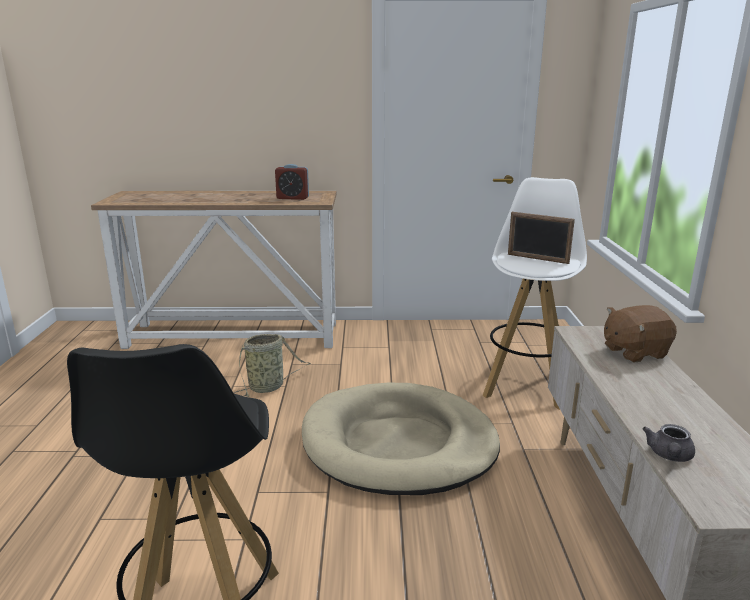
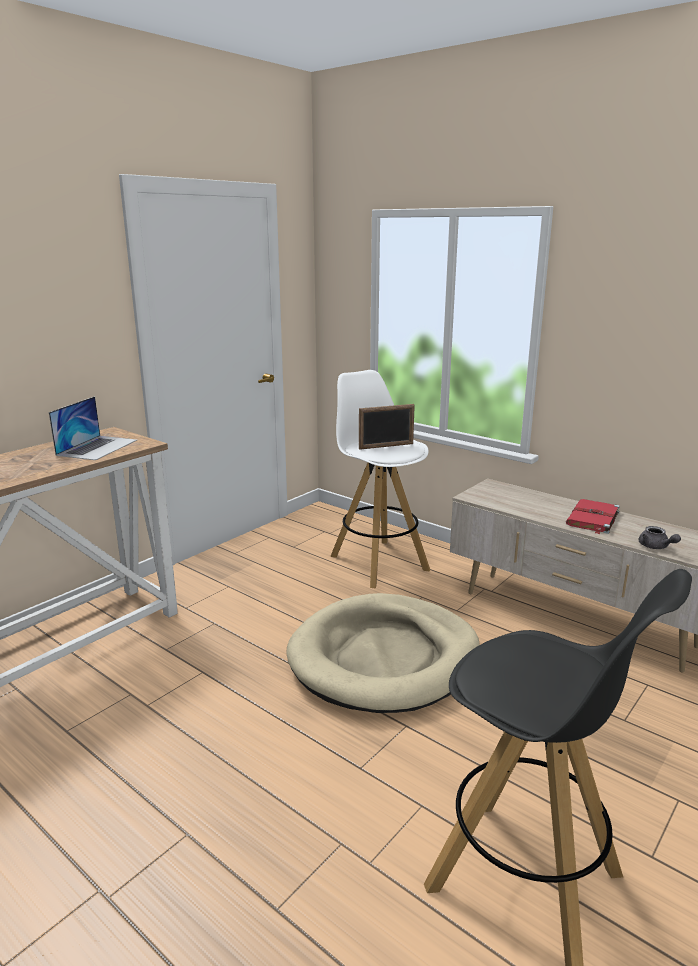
camera: 50 degrees left, 0 degrees up
(268, 386) = (187, 682): basket -> none
(292, 198) = (97, 447): alarm clock -> laptop
(634, 352) = (524, 496): brown plush toy -> none
(661, 400) = (592, 519): none -> red book

